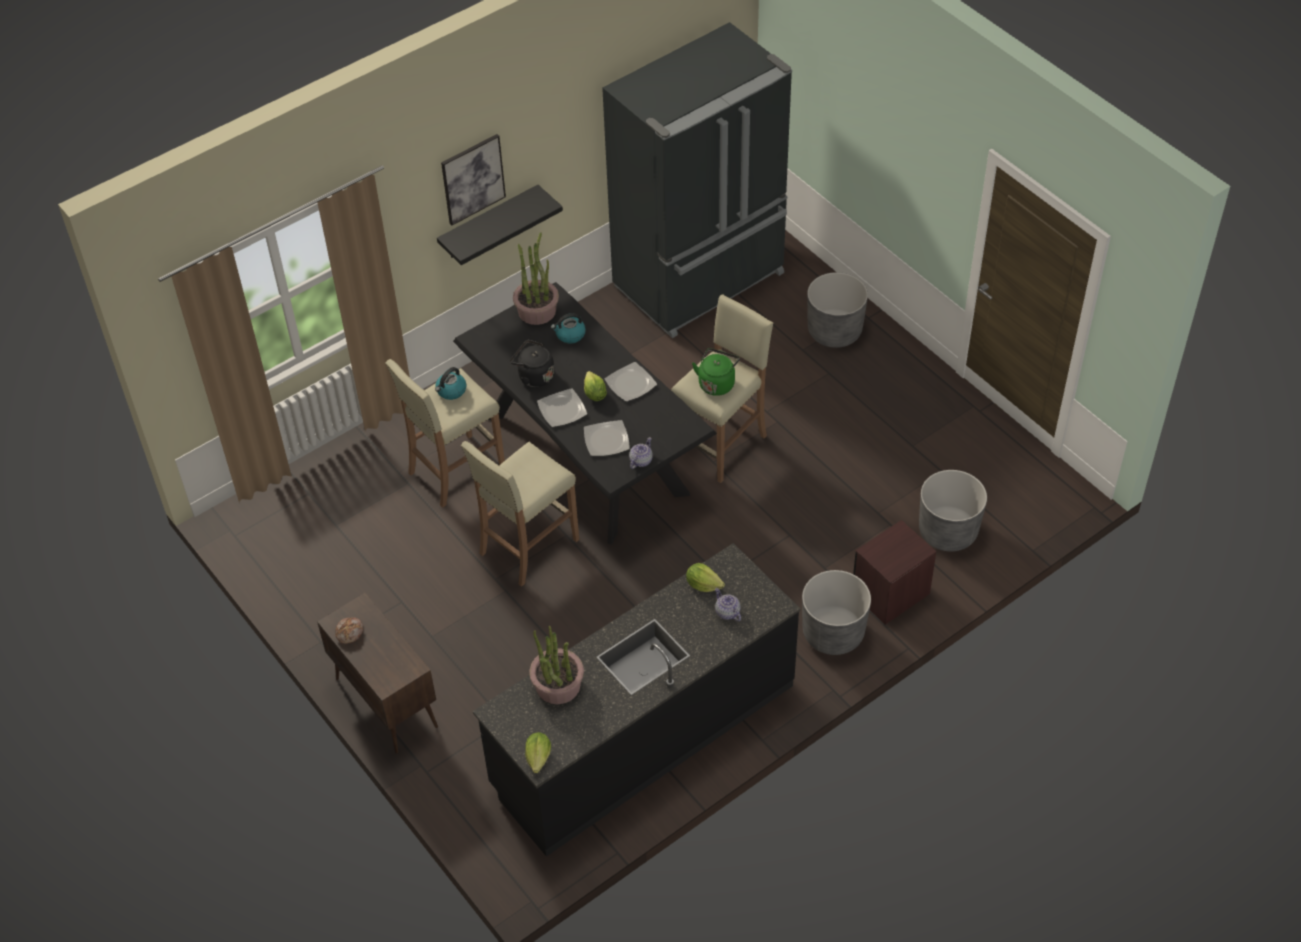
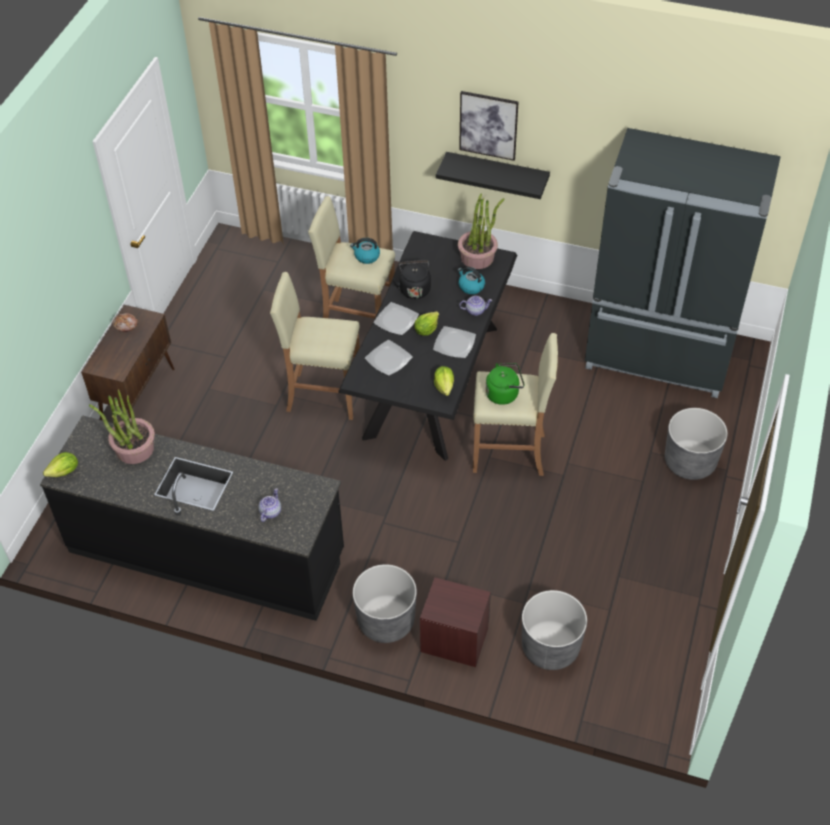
camera: 55 degrees right, 0 degrees up
(640, 460) = (385, 388): teapot -> teapot (475, 310)
(703, 584) = (286, 483): lettuce -> lettuce (444, 386)

